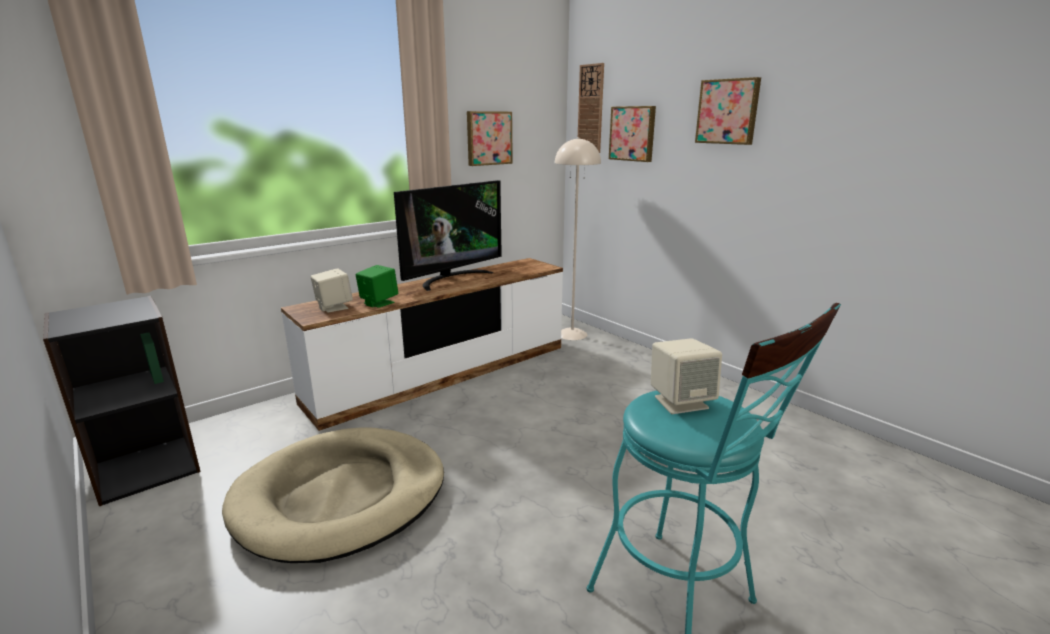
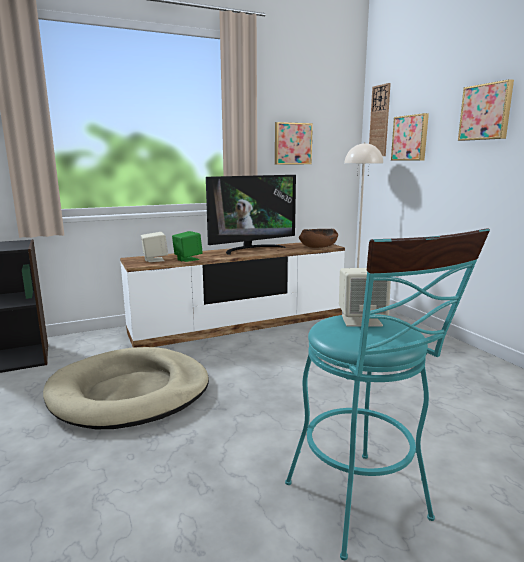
camera: 15 degrees right, 5 degrees down
(531, 268) = (318, 246): none -> brown bowl

